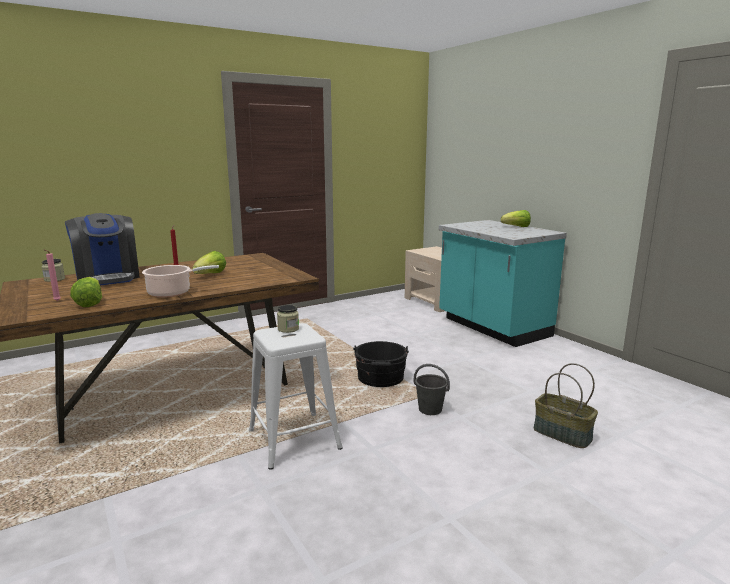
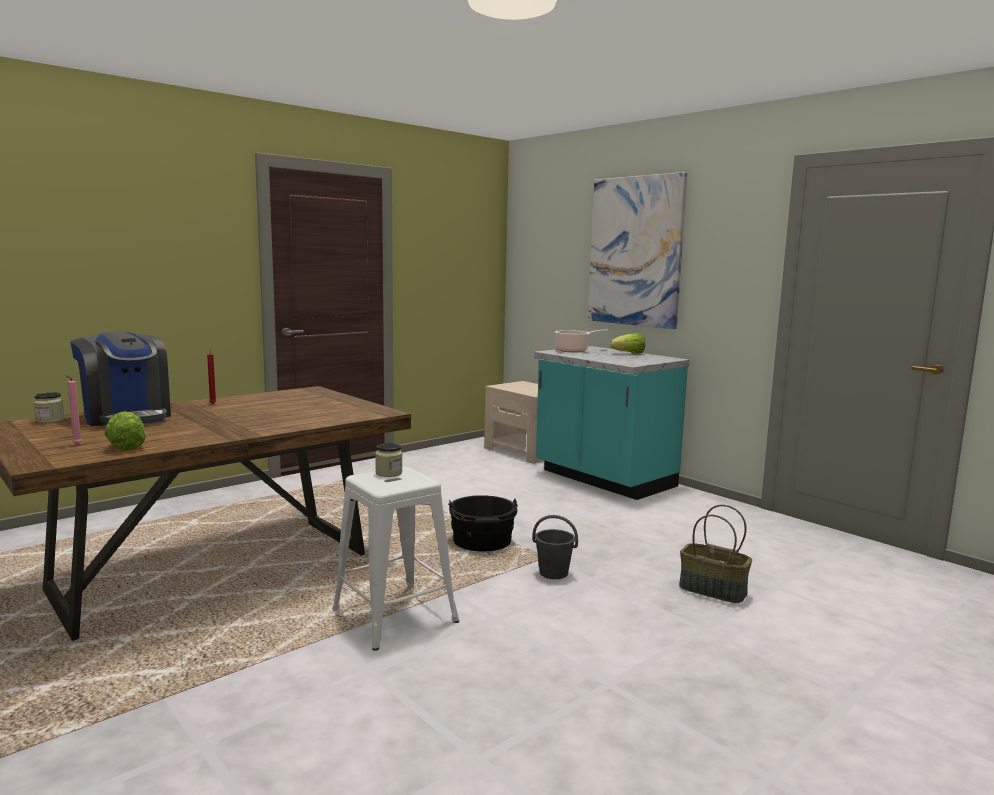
camera: 10 degrees left, 5 degrees down
(172, 293) = (231, 432): cooking pot -> cooking pot (574, 351)
(210, 275) = (267, 412): lettuce -> none
(526, 141) = (635, 251): none -> picture

